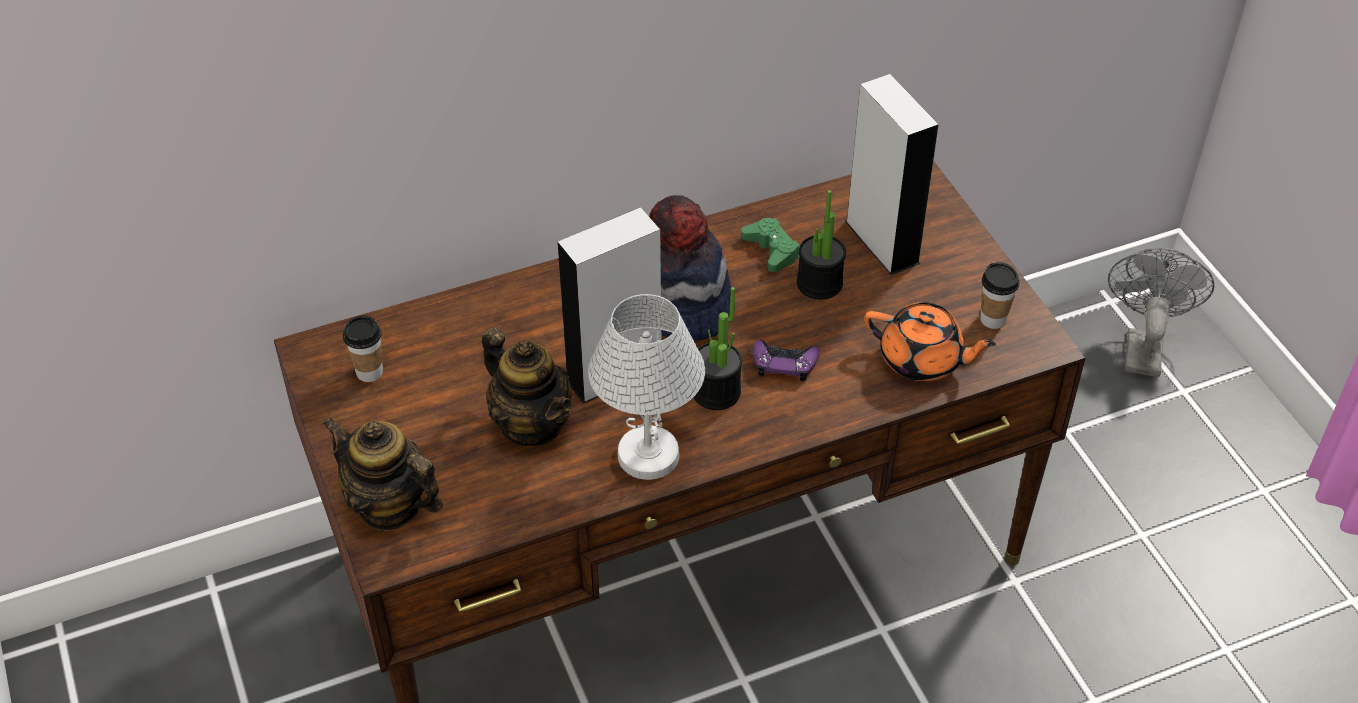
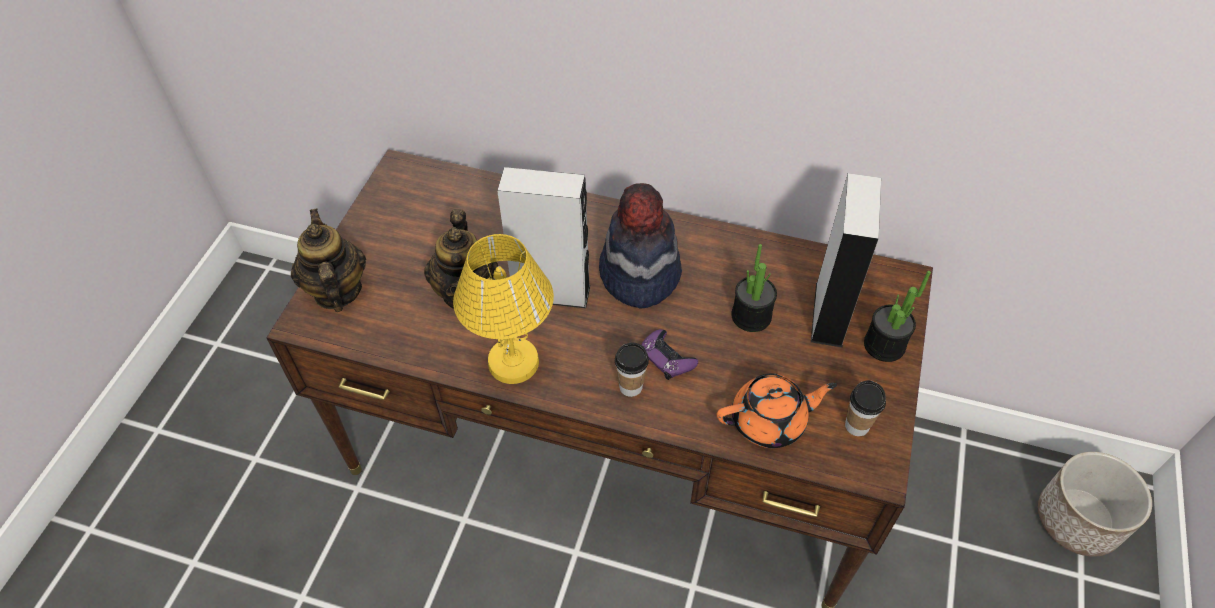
camera: 40 degrees right, 5 degrees up
(369, 372) = (414, 200): cup -> cup (630, 387)
(647, 454) = (513, 361): white table lamp -> yellow table lamp
(716, 392) = (601, 348): potted plant -> potted plant (884, 345)
(771, 250) = (741, 271): green game controller -> none
(922, 360) = (770, 421): orange teapot -> orange teapot turned 75 degrees counterclockwise
(1142, 346) = (1076, 520): grey fan -> planter

